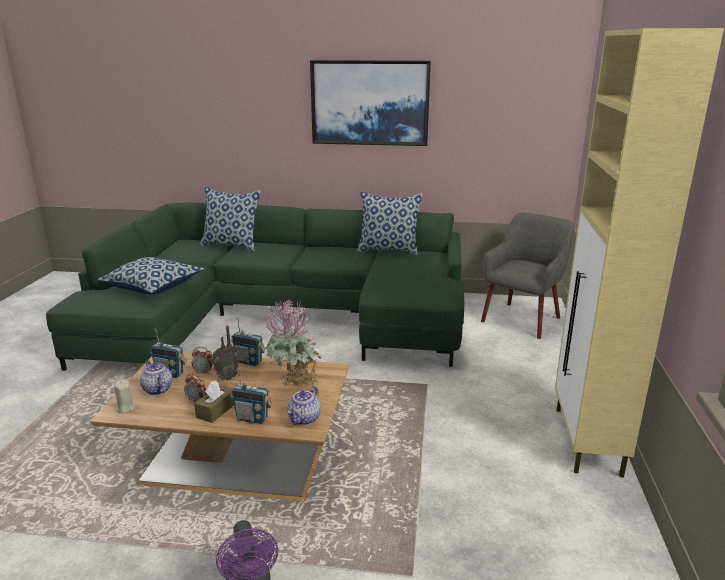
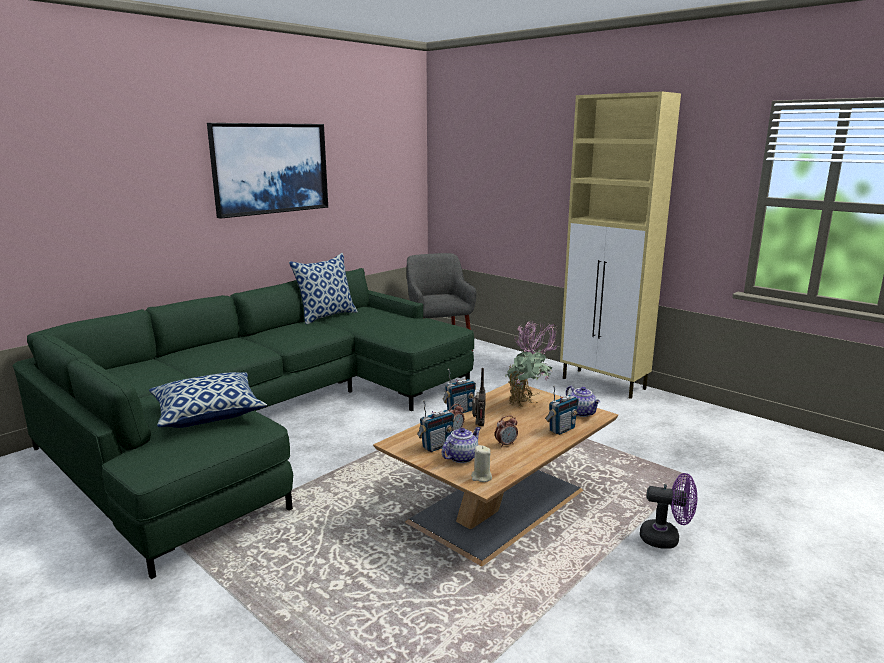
camera: 55 degrees left, 5 degrees down
(157, 389) = (461, 457): teapot -> teapot turned 135 degrees clockwise
(216, 410) = (532, 440): brown tissue box -> none
(232, 245) = (169, 359): pillow -> none

